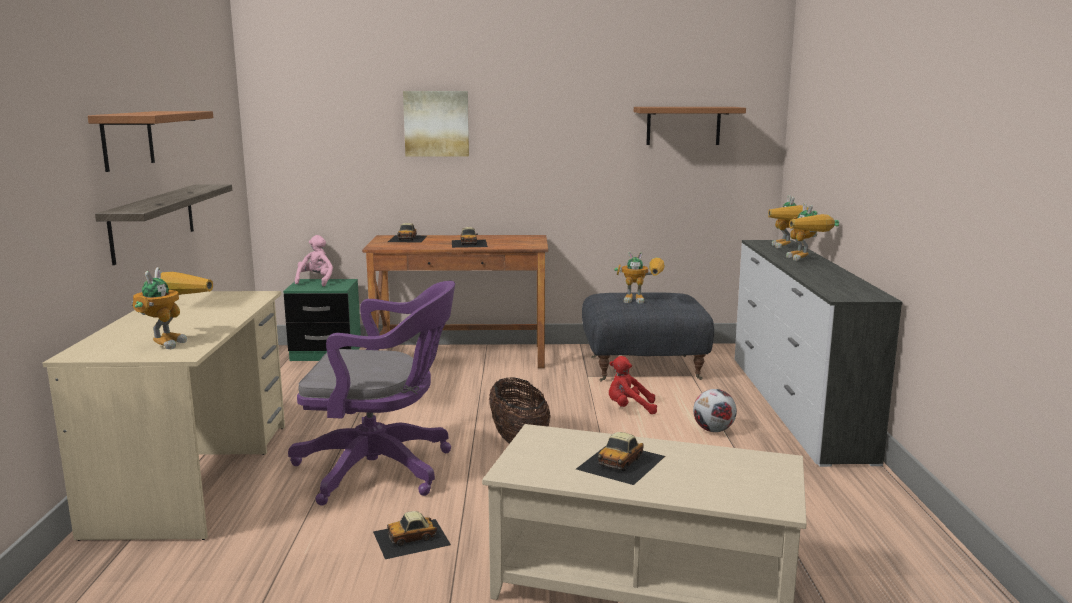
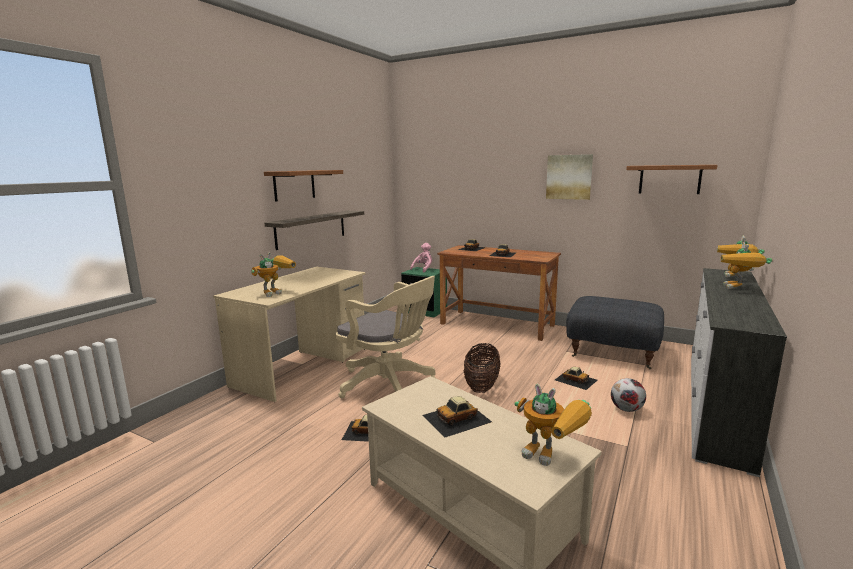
camera: 30 degrees right, 0 degrees up
(382, 469) = (390, 385): purple office chair -> beige office chair
(436, 123) = (496, 178): picture -> picture (569, 177)
(629, 408) = (575, 379): red plush toy -> toy car
(642, 300) = (612, 304): toy robot -> toy robot (552, 458)

